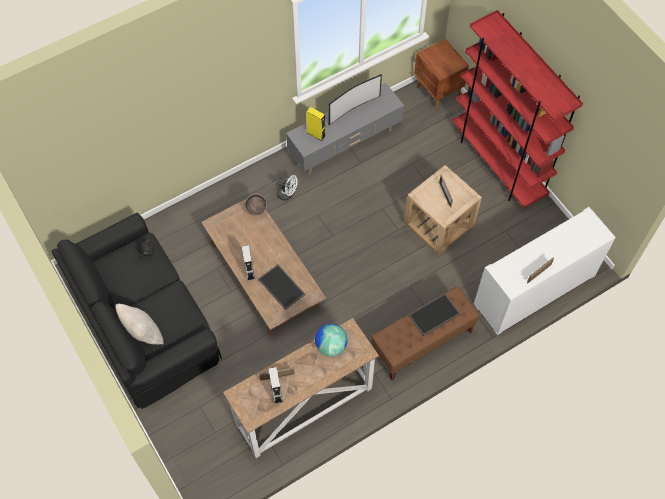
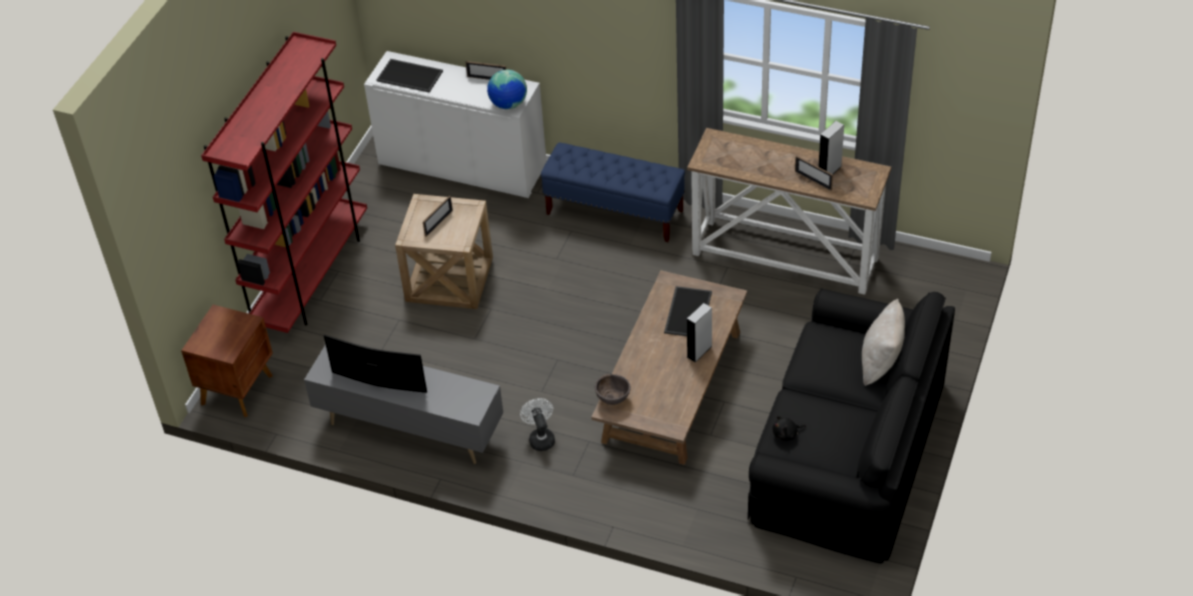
camera: 125 degrees left, 15 degrees down
(316, 134) = (453, 395): yellow speaker -> none
(330, 346) = (736, 163): globe -> globe (508, 104)
(421, 342) = (615, 213): brown bench -> blue bench
(434, 315) = (596, 168): tray -> tray (410, 75)

